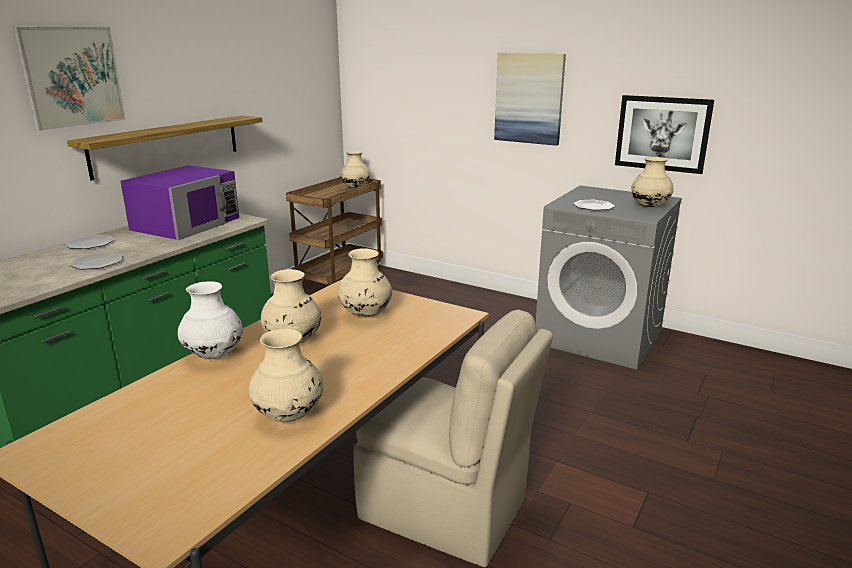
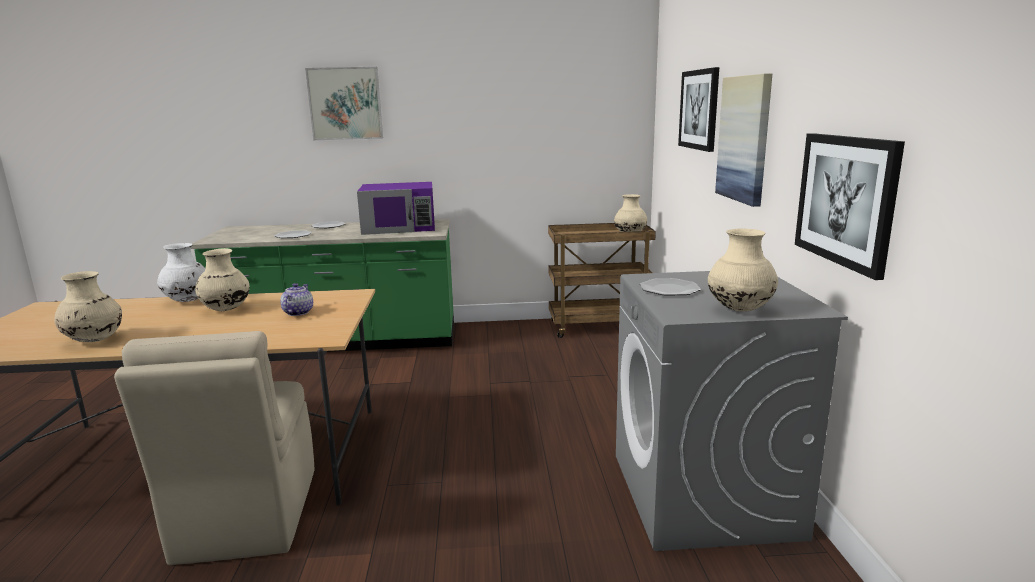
camera: 55 degrees right, 5 degrees down
(167, 145) = (422, 163): shelf -> none
(365, 314) = (297, 312): beige vase -> teapot
(445, 75) = (699, 109): none -> picture

